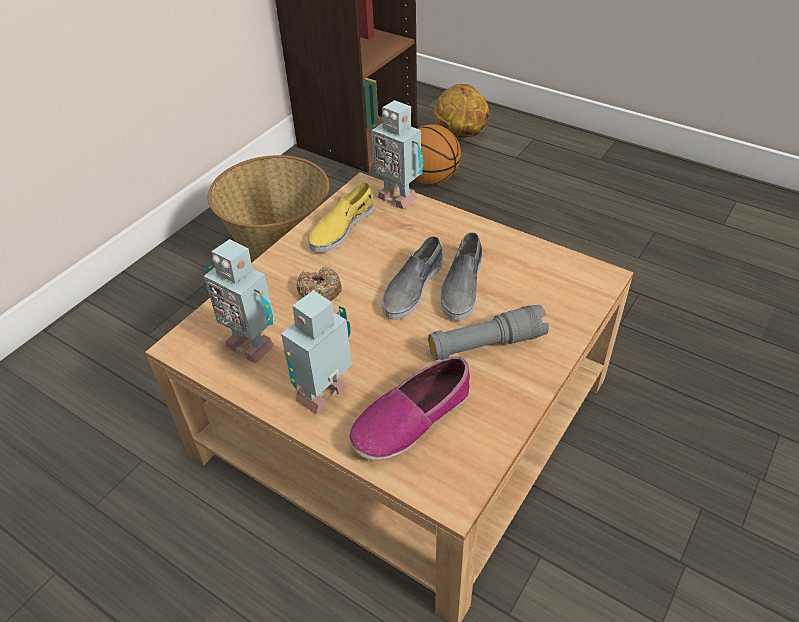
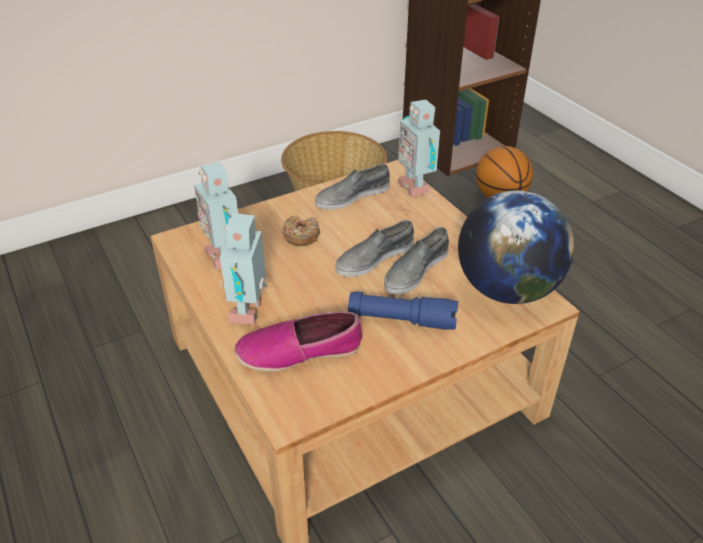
camera: 25 degrees right, 5 degrees down
(326, 395) = (250, 310): toy robot -> toy robot turned 60 degrees counterclockwise
(341, 227) = (352, 196): yellow shoe -> grey shoe
(460, 135) = (551, 168): basketball -> none
(486, 344) = (402, 320): grey flashlight -> blue flashlight
(558, 275) = (506, 290): none -> globe

